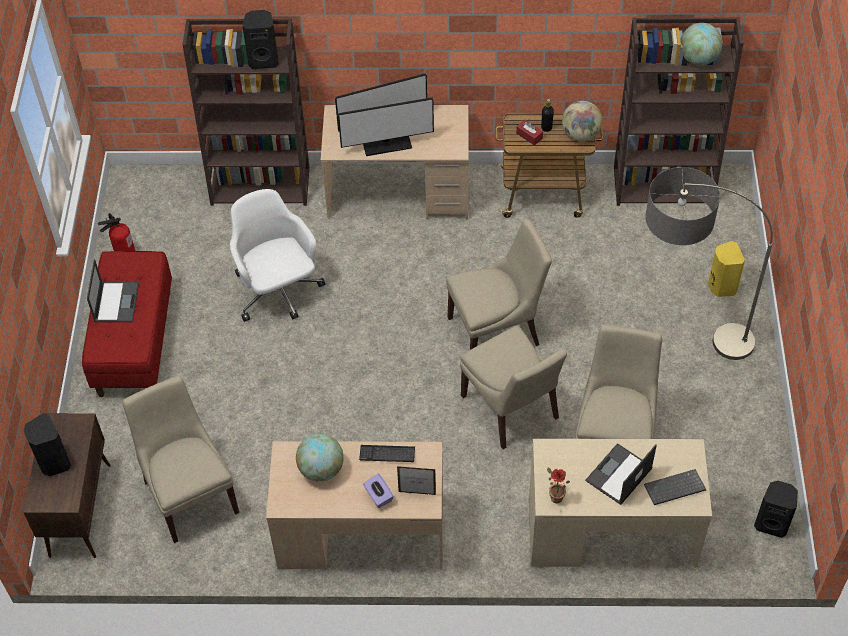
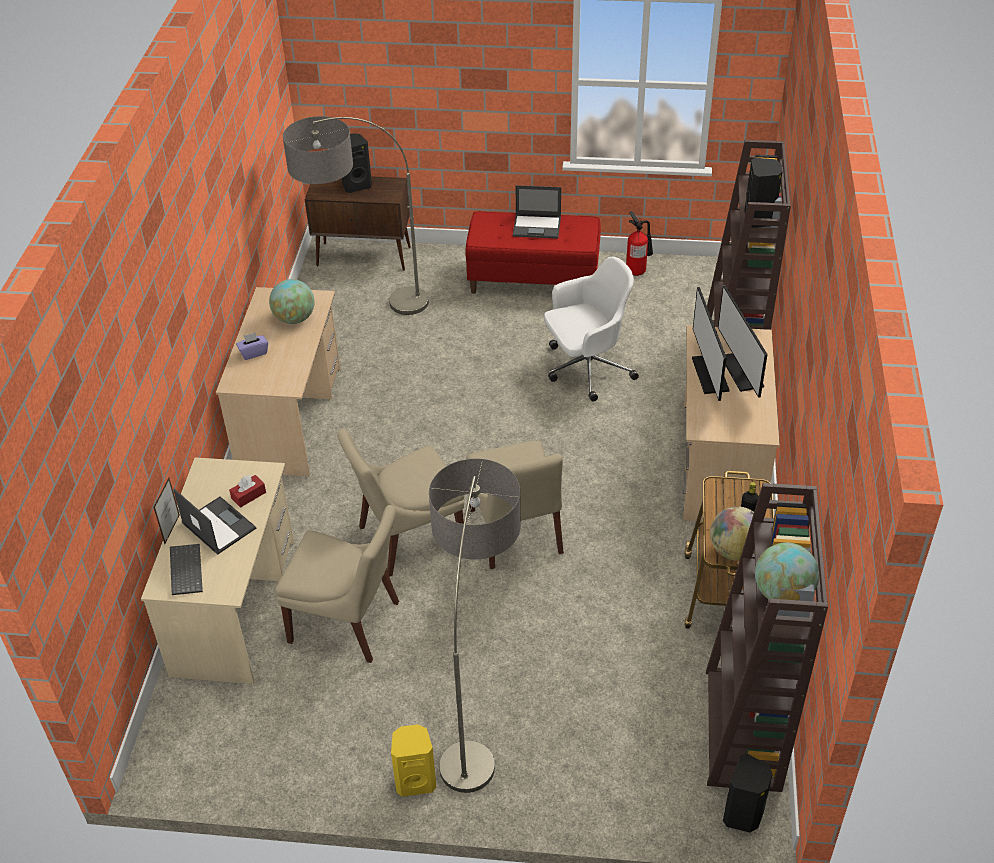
camera: 95 degrees right, 10 degrees down
(190, 494) = (363, 315): beige chair -> floor lamp
(387, 454) = (298, 360): keyboard -> none
(417, 493) = (248, 377): picture frame -> picture frame (172, 529)
(529, 136) = (732, 501): red tissue box -> red tissue box (248, 495)
(554, 496) = (210, 472): potted plant -> none
(721, 286) = (560, 770): yellow speaker -> yellow speaker (415, 780)
(771, 523) = (199, 762): black speaker -> black speaker (743, 815)

